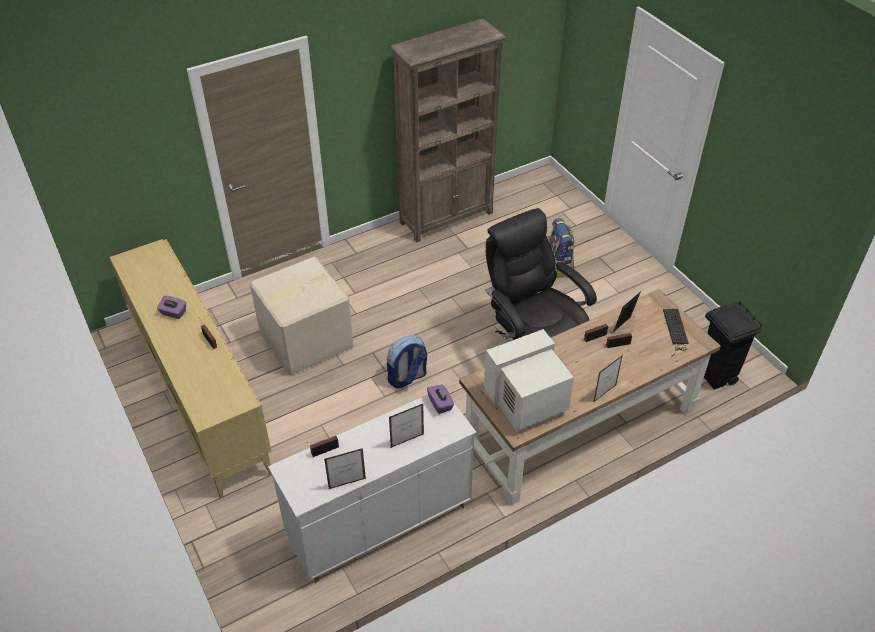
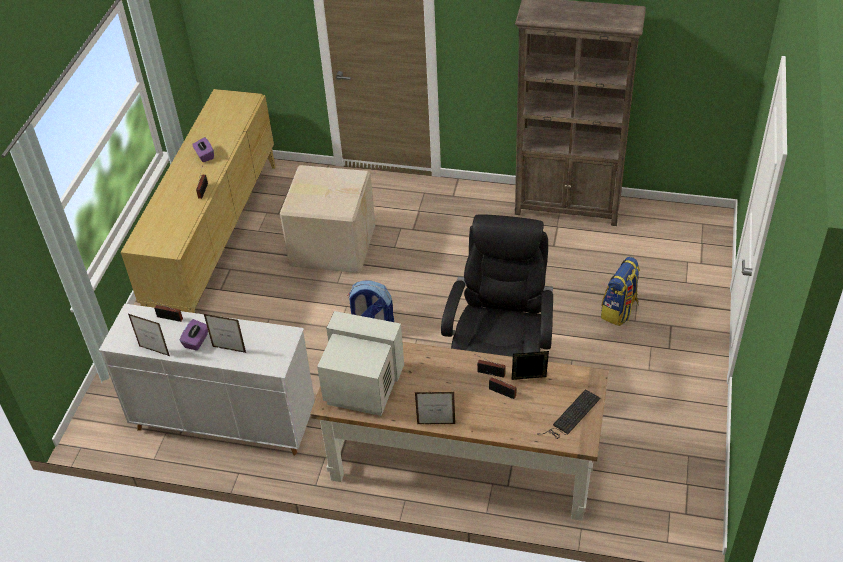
camera: 45 degrees right, 0 degrees up
(440, 404) = (286, 339): purple tissue box -> purple tissue box (196, 341)
(716, 377) = (647, 508): black trash can -> none

